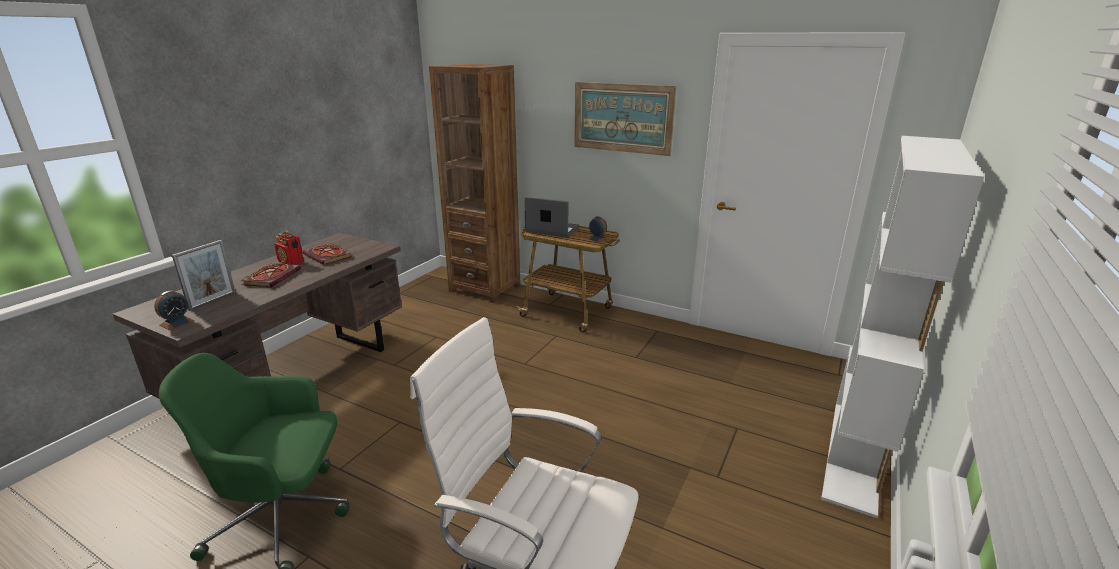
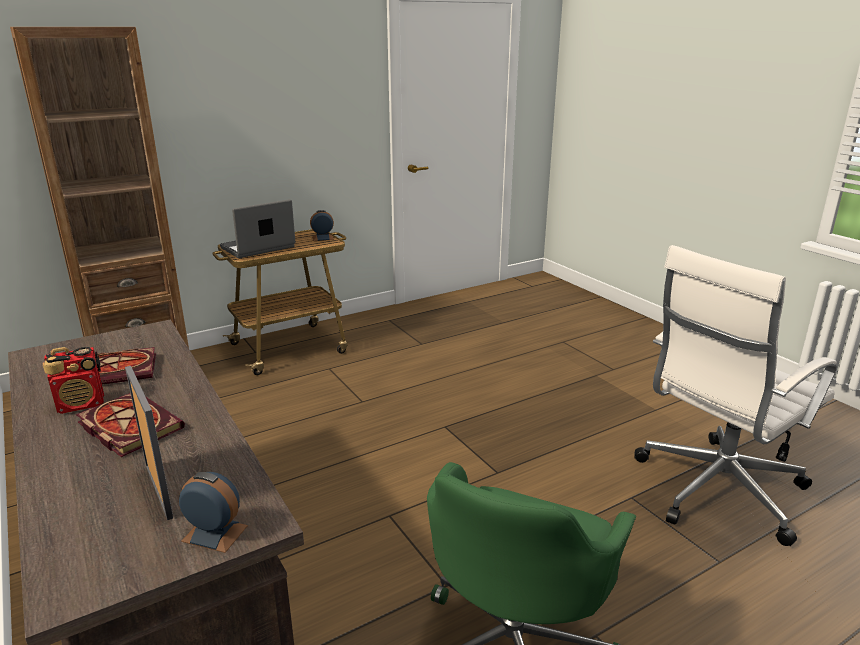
camera: 60 degrees left, 0 degrees up
(176, 322) = (215, 533): alarm clock -> alarm clock turned 45 degrees counterclockwise
(622, 118) = (295, 89): picture -> none
(854, 454) = (621, 318): white bookcase -> none

